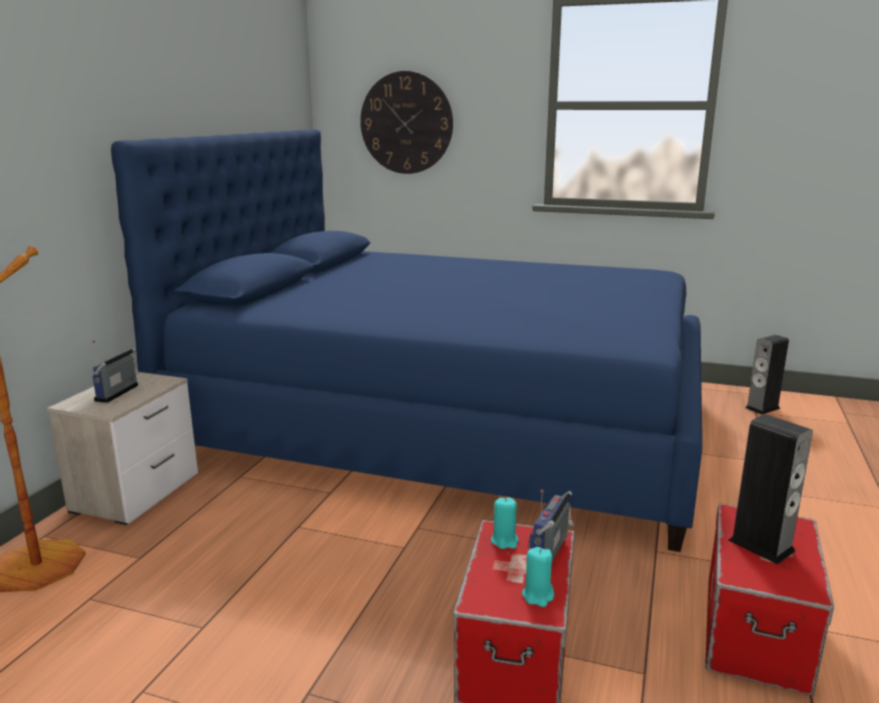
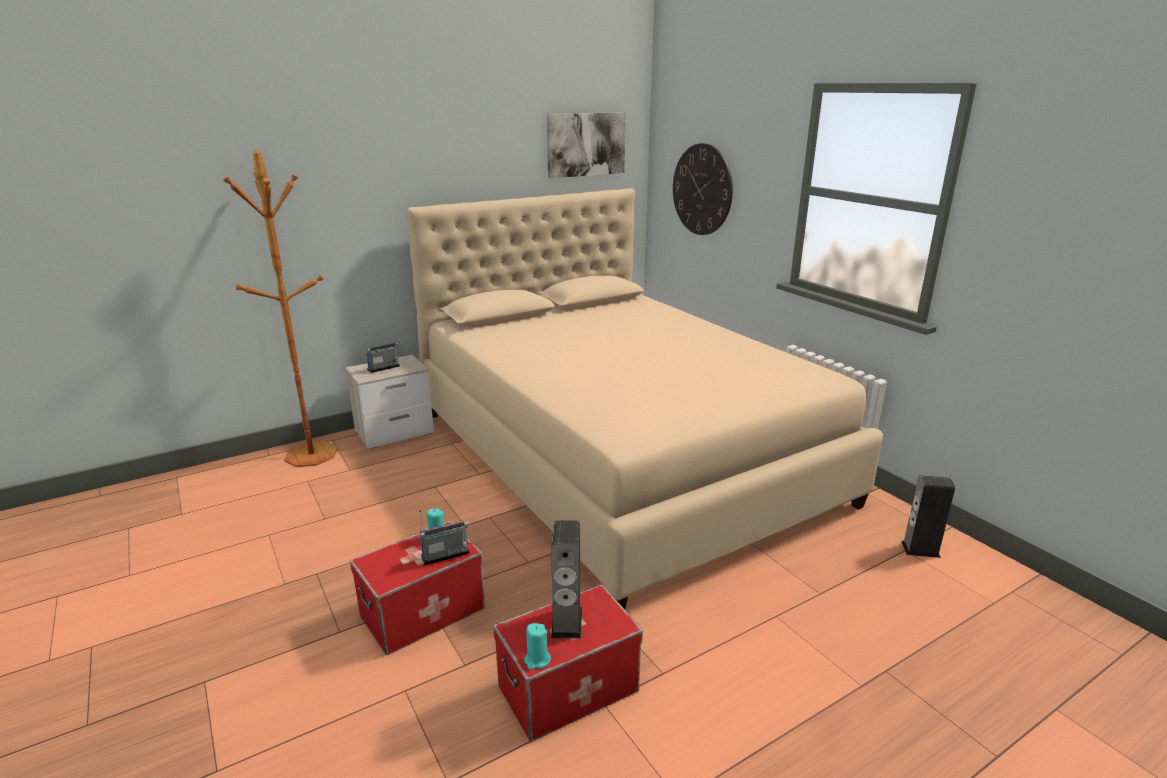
camera: 40 degrees right, 5 degrees up
(265, 73) = (586, 144): none -> picture
(446, 423) = (620, 455): blue bed -> beige bed
(538, 596) = (396, 574): turquoise candle -> turquoise candle (537, 660)

